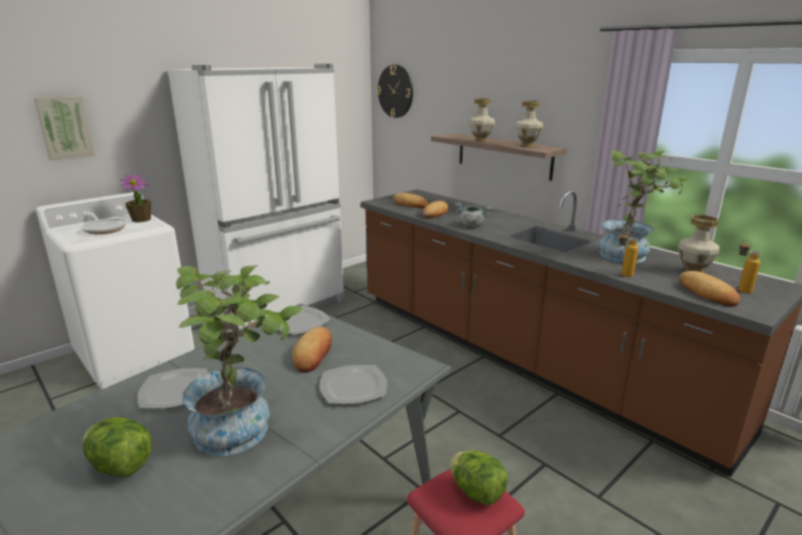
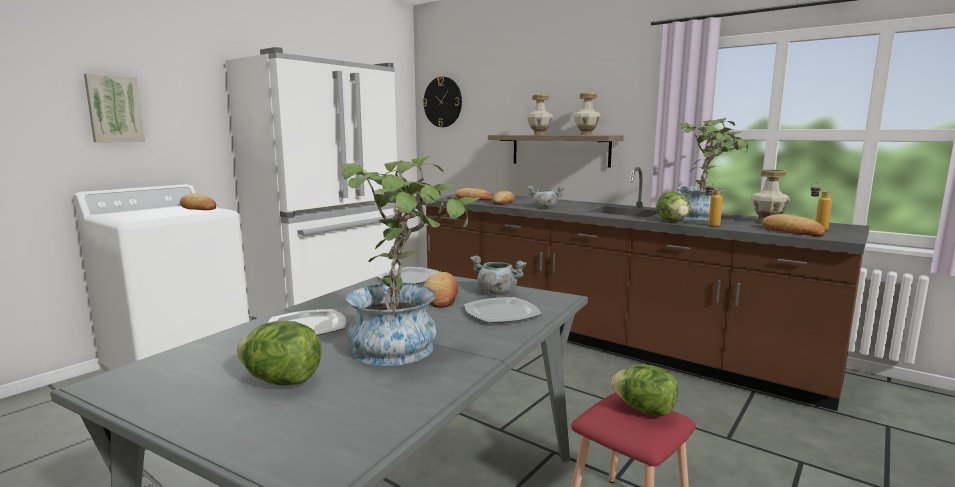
camera: 10 degrees left, 10 degrees down
(104, 228) = (158, 213): frying pan -> none
(141, 219) = (198, 207): potted plant -> bread
(366, 352) = (496, 292): none -> grey cooking pot
(588, 263) = (672, 221): none -> lettuce

